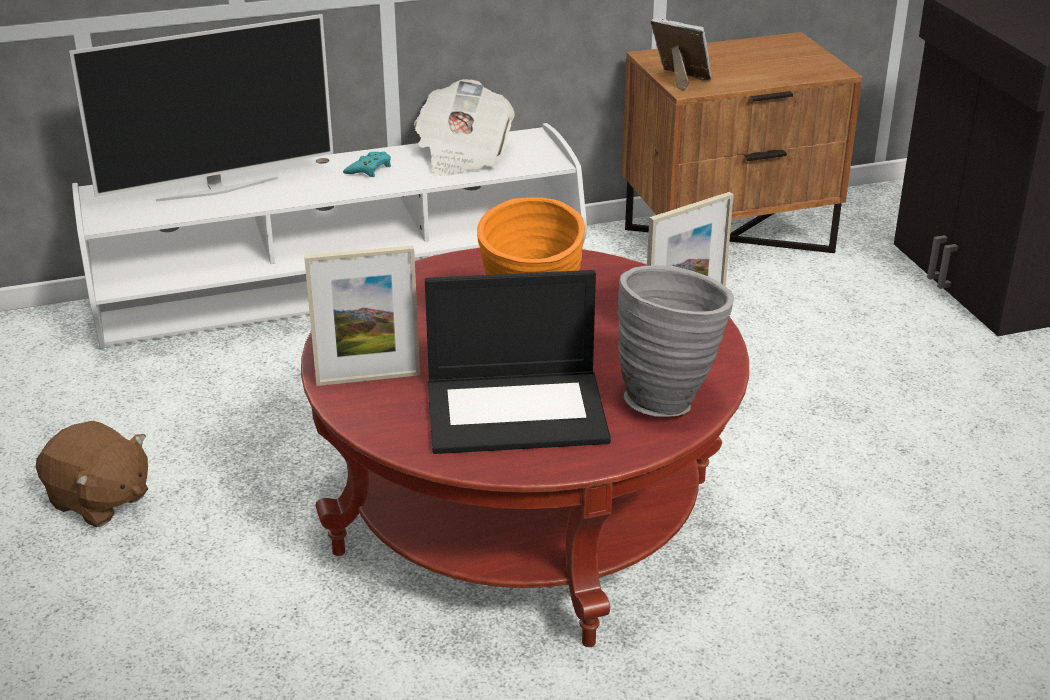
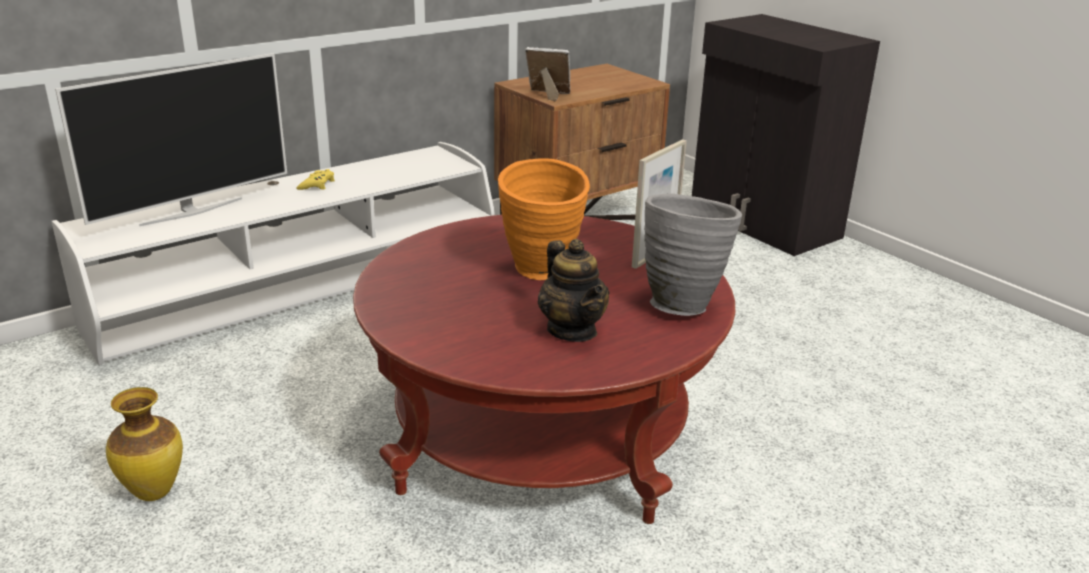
camera: 20 degrees left, 5 degrees down
(99, 501) = (153, 492): brown plush toy -> vase
(368, 378) = (429, 325): picture frame -> none
(369, 169) = (317, 185): turquoise game controller -> yellow game controller
(462, 155) = (387, 168): newspaper -> none
(518, 411) = (572, 330): laptop -> teapot

